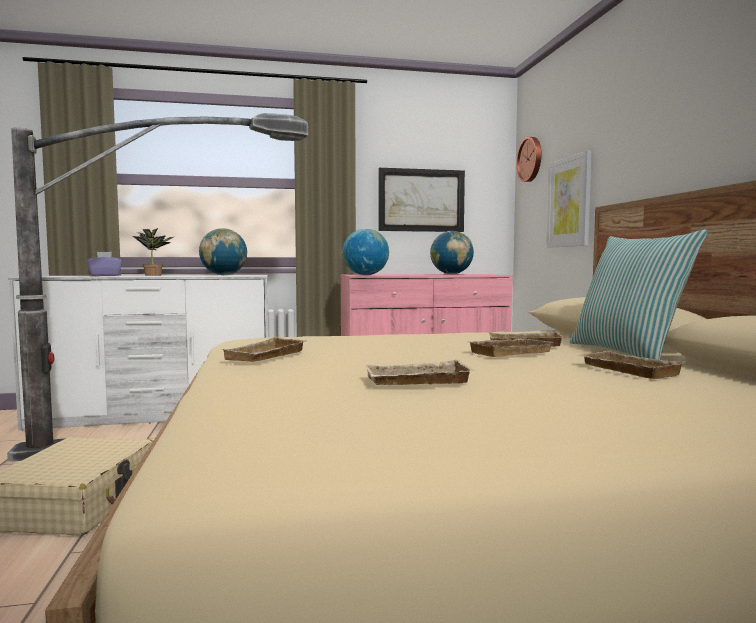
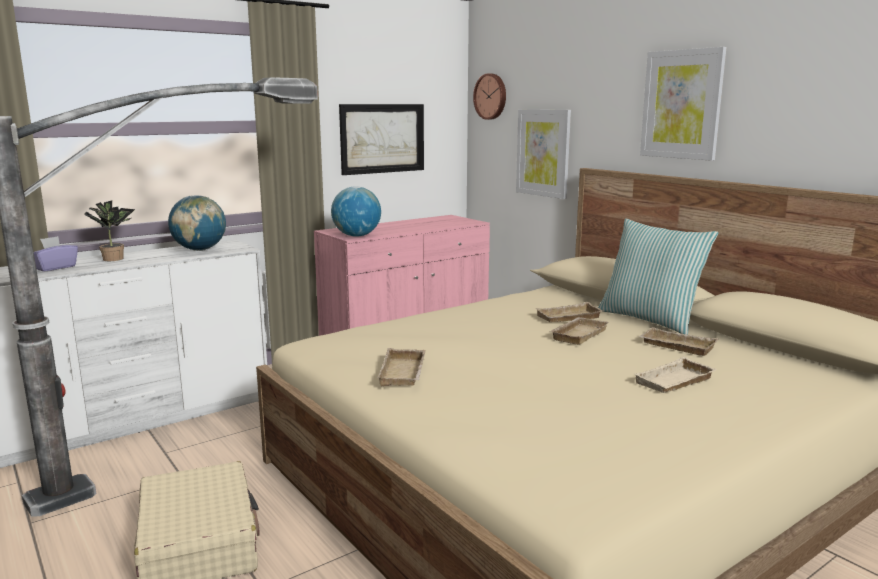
camera: 25 degrees left, 10 degrees up
(416, 381) = (569, 388): beige tray -> beige tray (675, 382)
(451, 274) = (429, 223): globe -> none
(694, 107) = (682, 104): none -> picture

